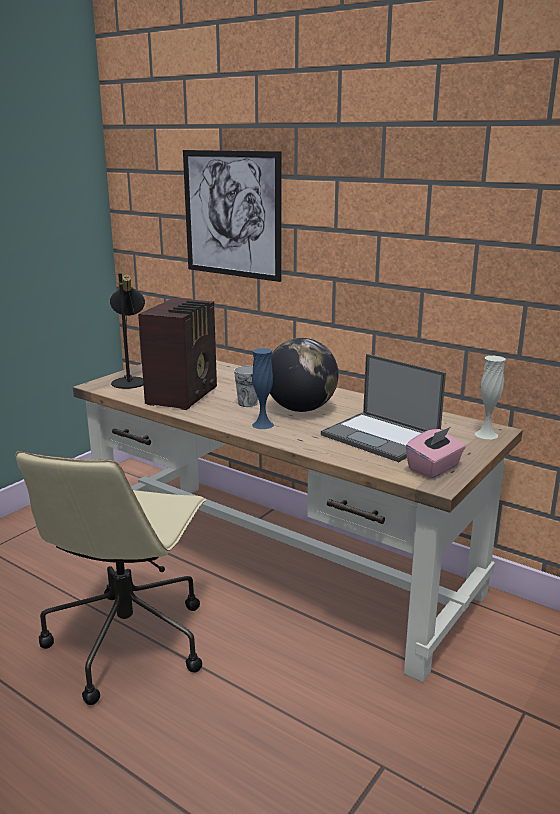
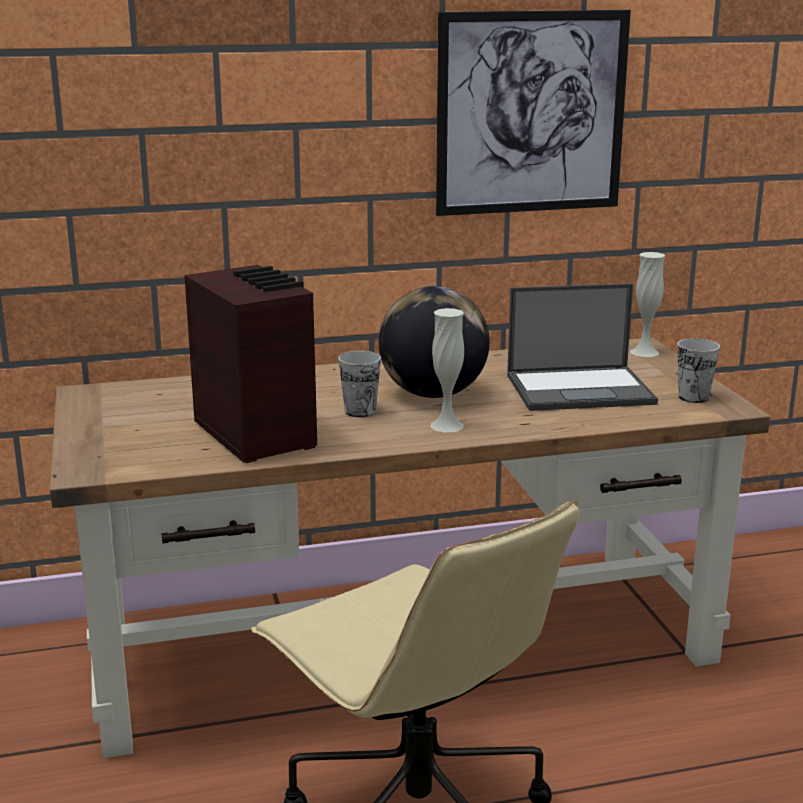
camera: 50 degrees left, 0 degrees up
(130, 380) = (117, 446): black table lamp -> none
(232, 214) = (168, 118): picture -> picture (531, 113)
(262, 425) = (447, 425): blue vase -> white vase
(434, 468) = (693, 397): pink tissue box -> cup

